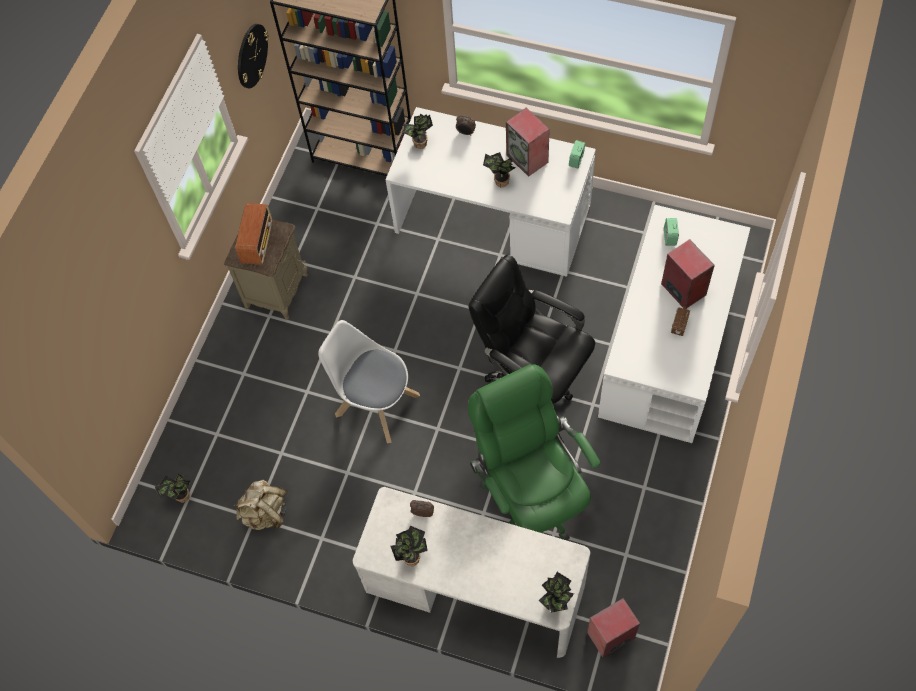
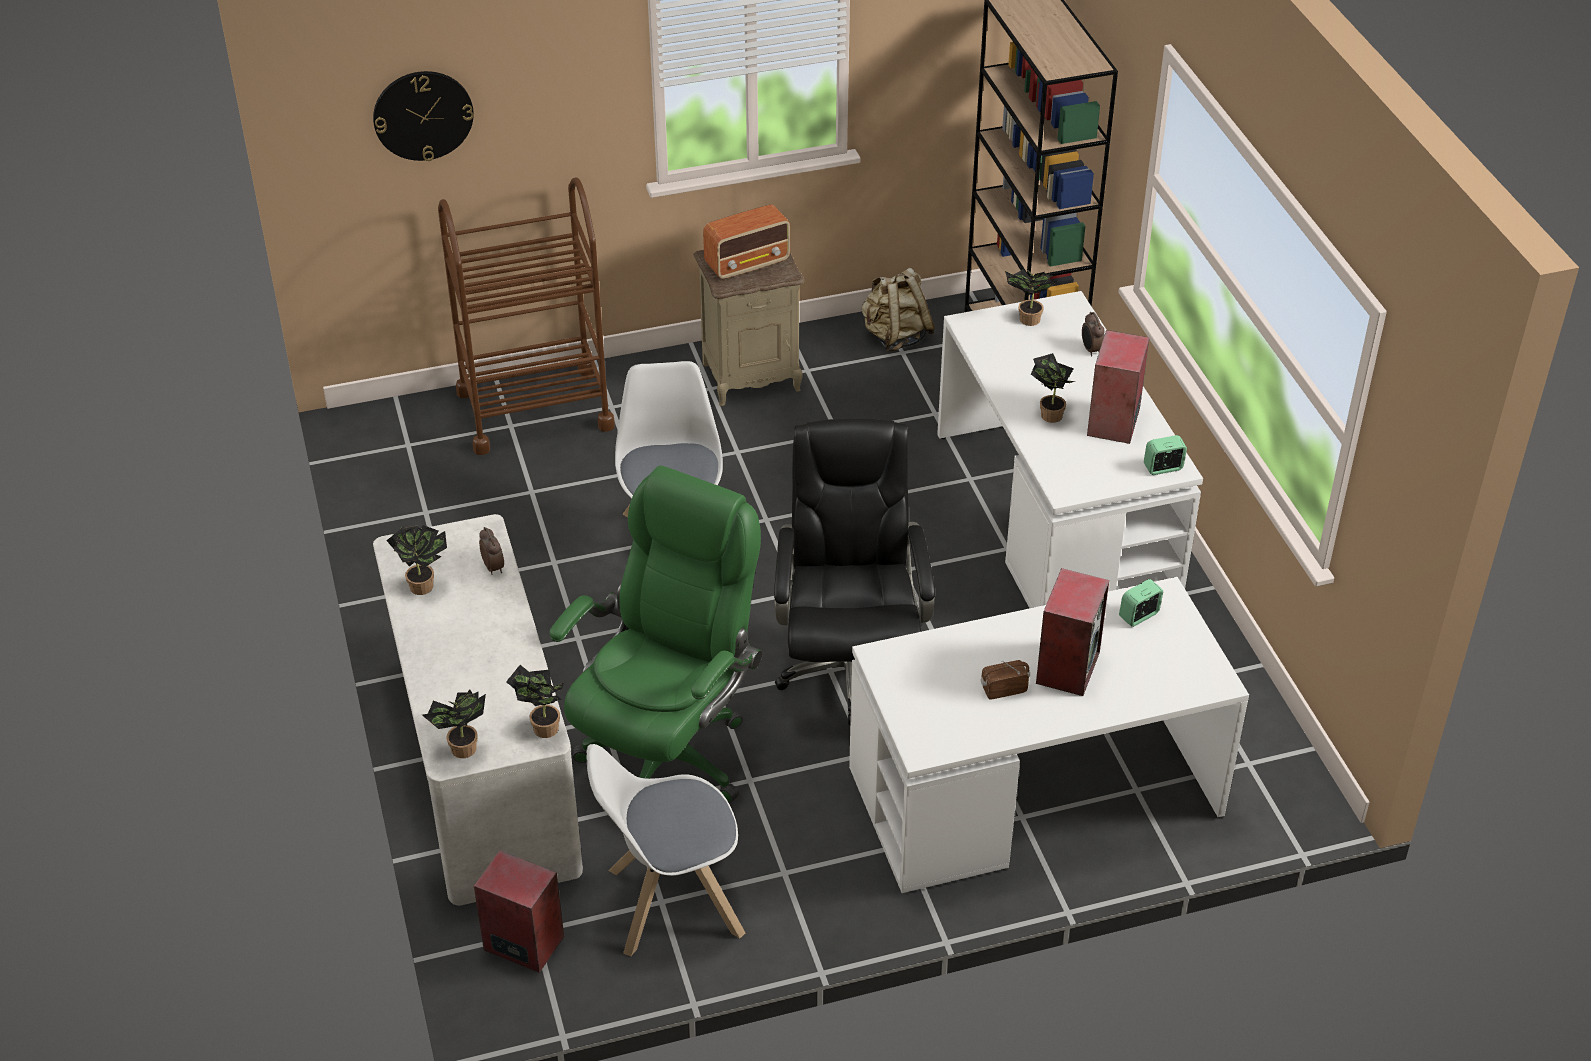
camera: 50 degrees right, 20 degrees down
(181, 498) = (402, 439): potted plant -> potted plant (542, 728)
(213, 414) = (535, 409): none -> brown cart
(251, 56) = (941, 70): wall clock -> wall clock (423, 115)
(266, 512) = (440, 518): beige backpack -> beige backpack (896, 337)
(629, 550) = (670, 902): none -> chair

